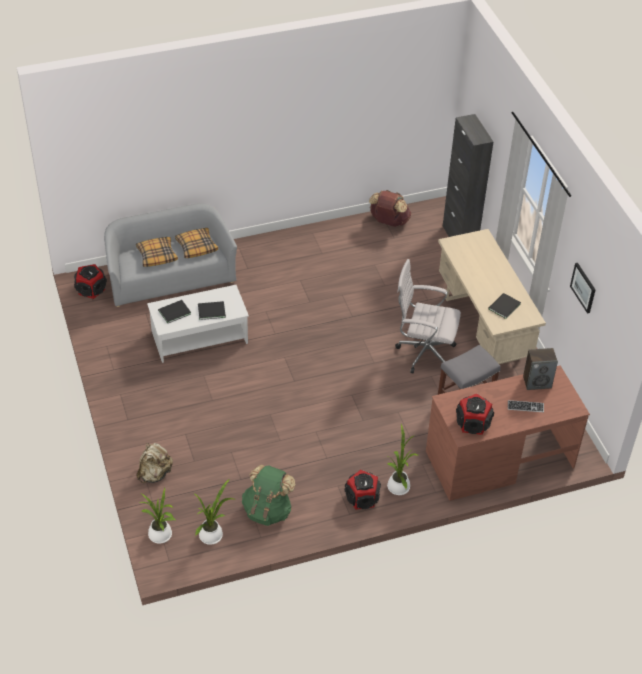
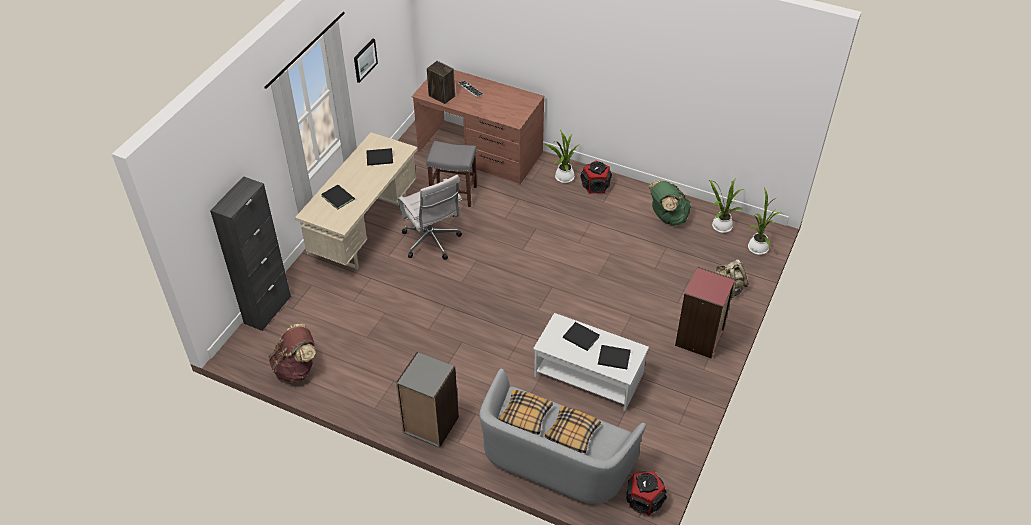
camera: 135 degrees left, 0 degrees up
(142, 416) = (699, 338): none -> red bookcase
(267, 246) = (430, 425): none -> grey bookcase
(473, 423) = (516, 100): speaker -> none
(484, 259) = (338, 197): none -> black book

